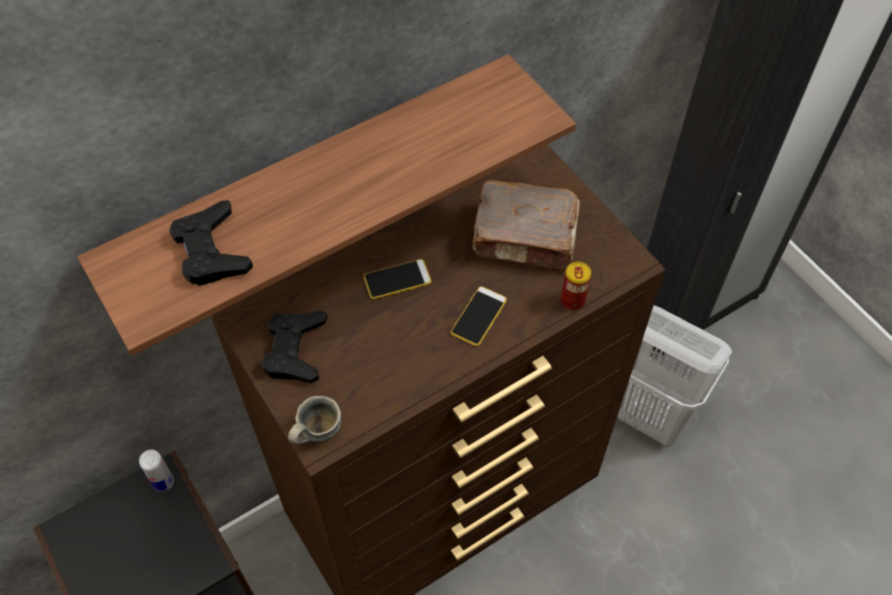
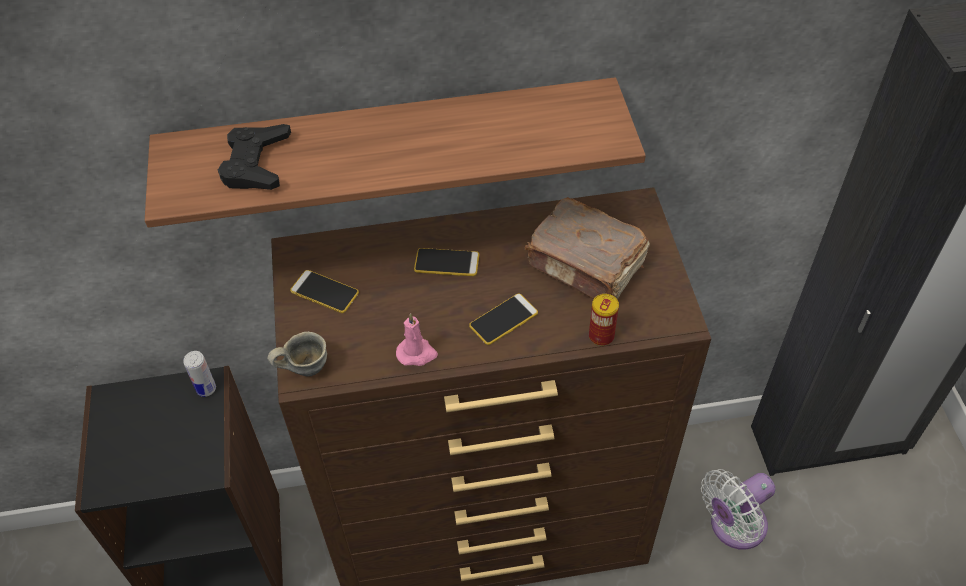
camera: 25 degrees right, 5 degrees down
(295, 350) = (324, 292): black game controller -> phone
(417, 378) = (417, 353): none -> pink candle
(649, 414) = (733, 526): white laundry basket -> white fan

